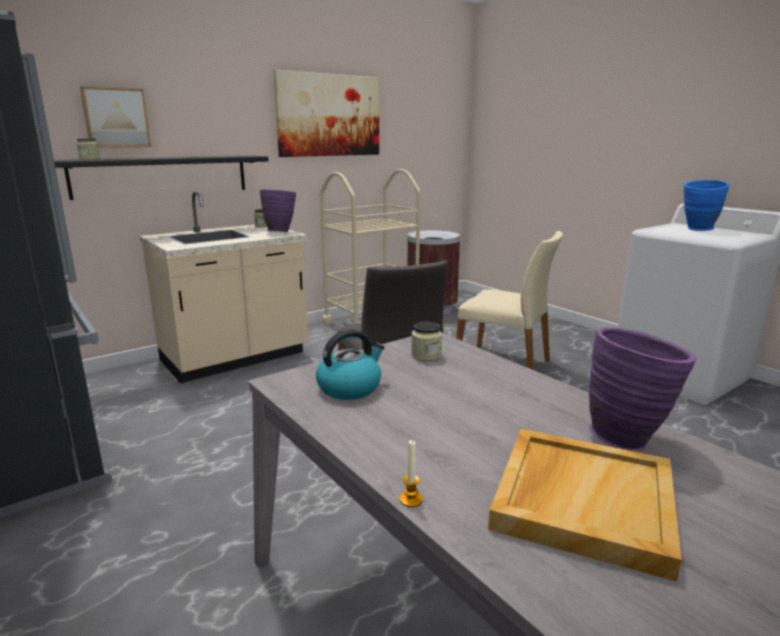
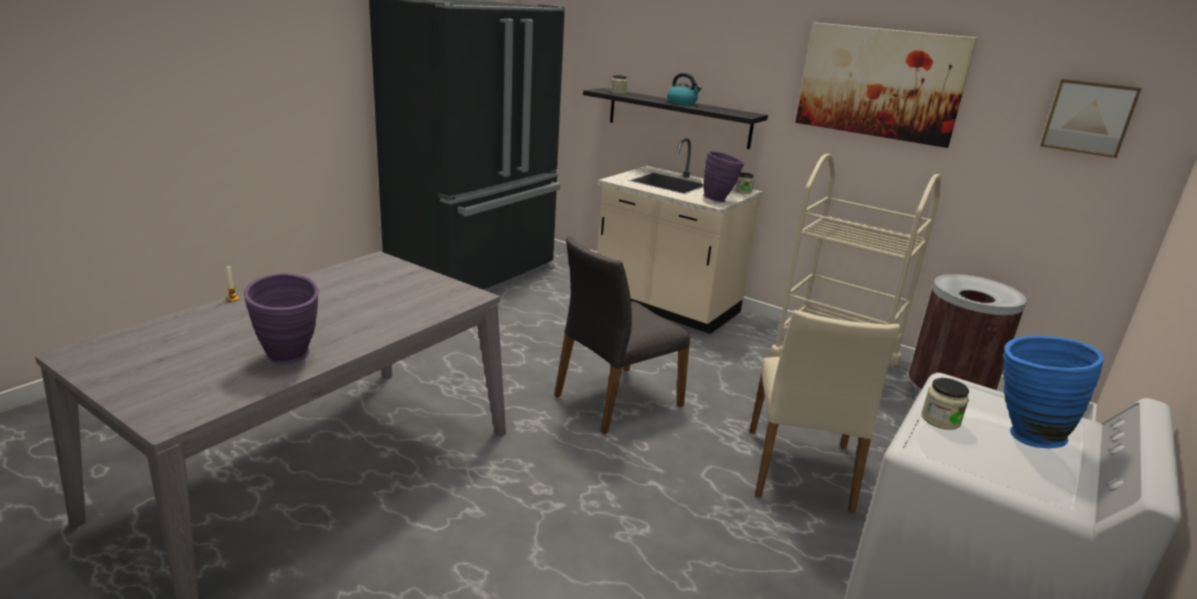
camera: 70 degrees right, 5 degrees up
(116, 118) = (655, 60): picture -> picture (1089, 117)
(350, 387) = (370, 276): kettle -> kettle (682, 103)
(426, 355) = (434, 294): jar -> jar (940, 420)
(582, 500) = (220, 339): beige tray -> none

